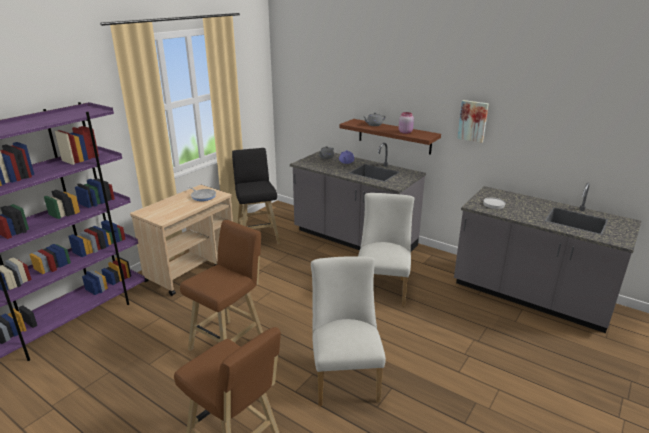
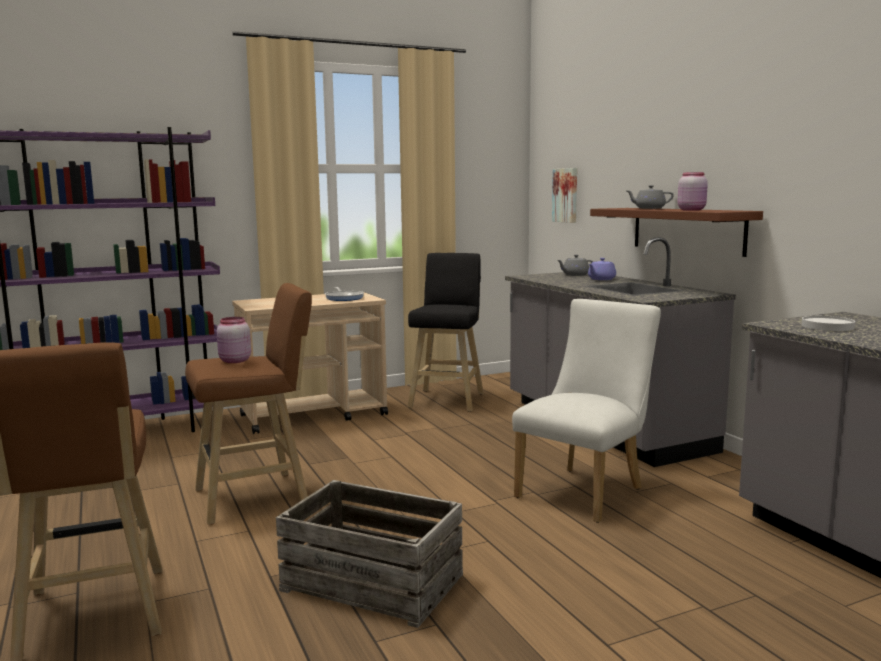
camera: 30 degrees right, 15 degrees down
(217, 278) = (234, 361): none -> pink jar
(344, 375) = (373, 581): white chair -> crate
(473, 121) = (820, 173): picture -> picture (566, 195)

